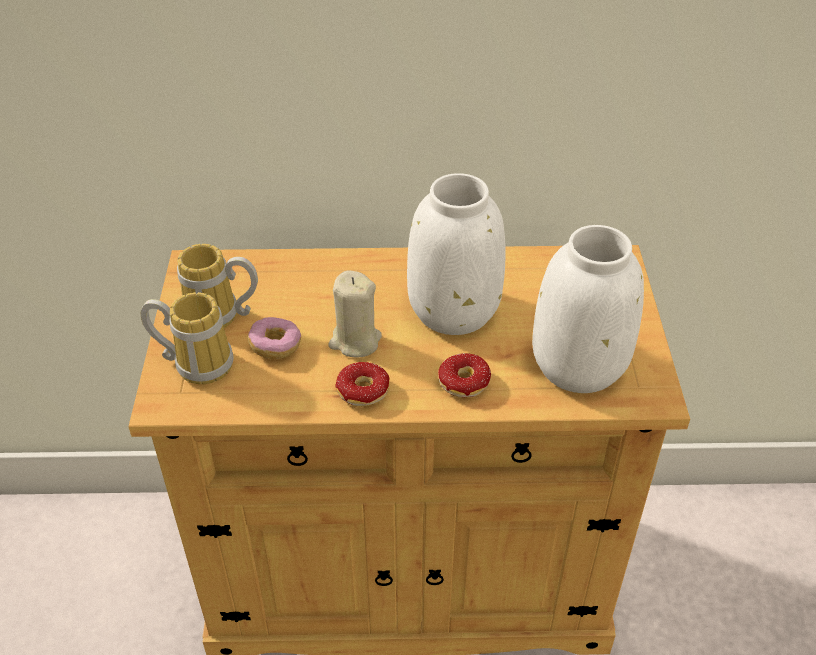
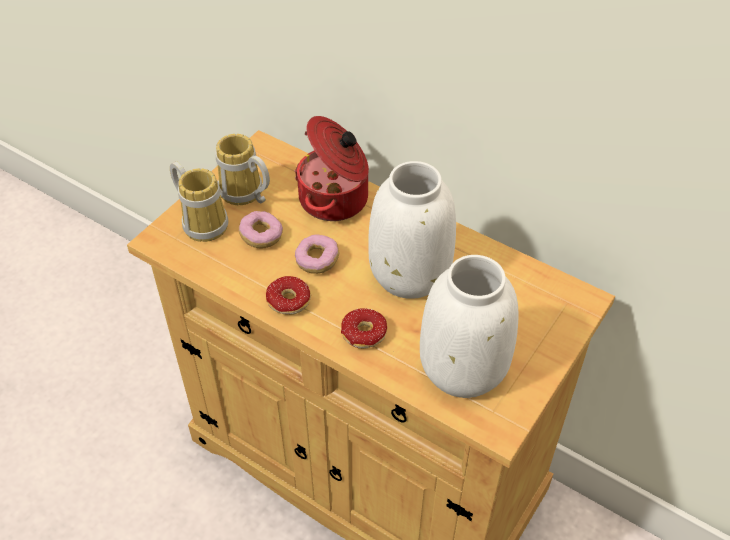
camera: 35 degrees right, 5 degrees up
(318, 278) = (336, 199): none -> cooking pot
(355, 341) = (317, 261): beige candle -> donut

